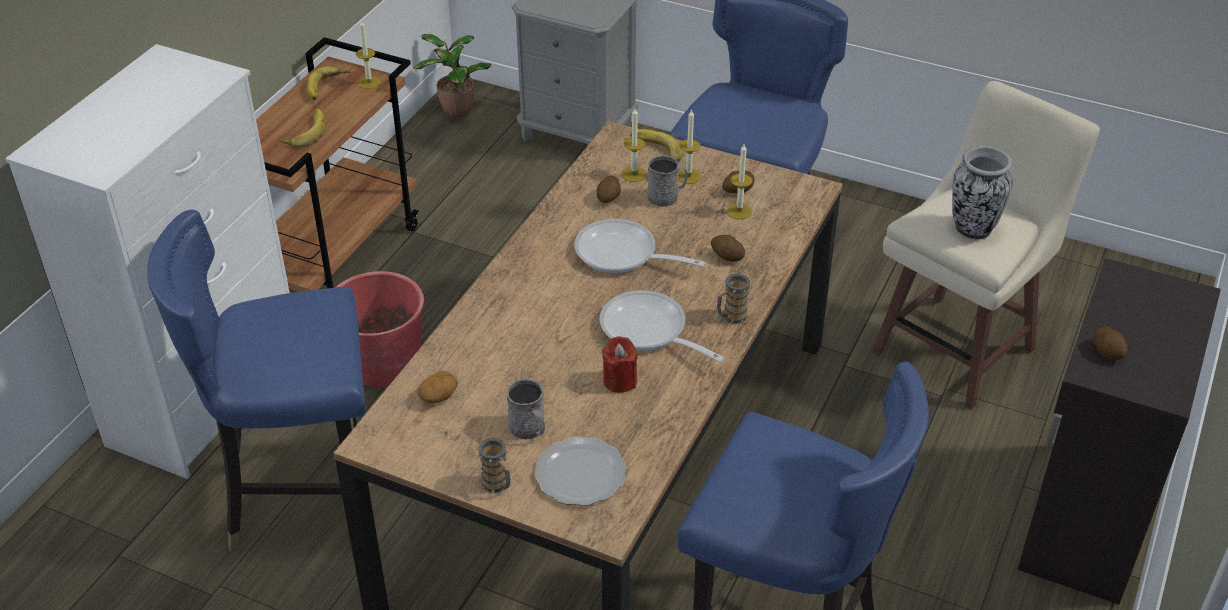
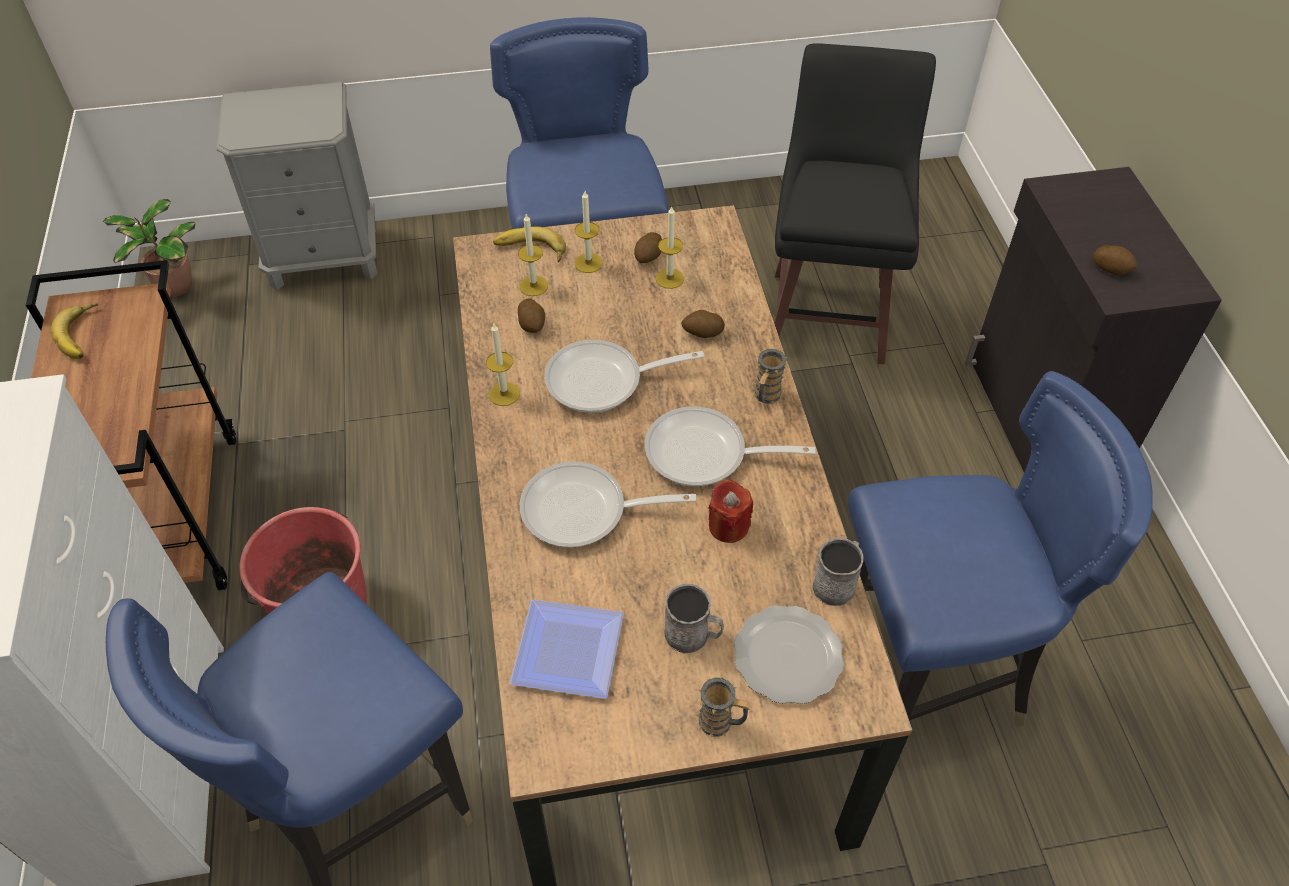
camera: 35 degrees left, 10 degrees up
(305, 132) = (102, 403): banana -> none
(369, 82) = (130, 307): candle -> candle (504, 394)
(438, 396) = (564, 653): potato -> plate
(531, 325) = (584, 511): none -> frying pan
(667, 196) = (588, 295): grey mug -> grey mug (837, 582)
(957, 349) = (829, 313): beige stool -> black stool
(972, 230) = (858, 200): vase -> none

